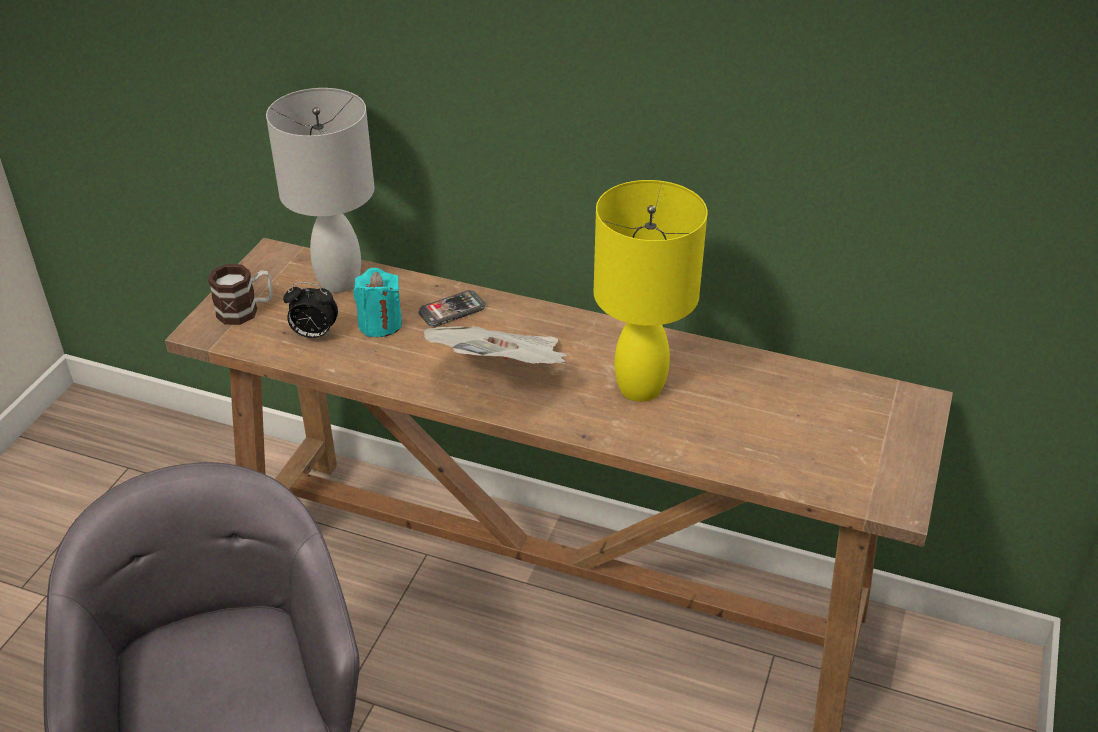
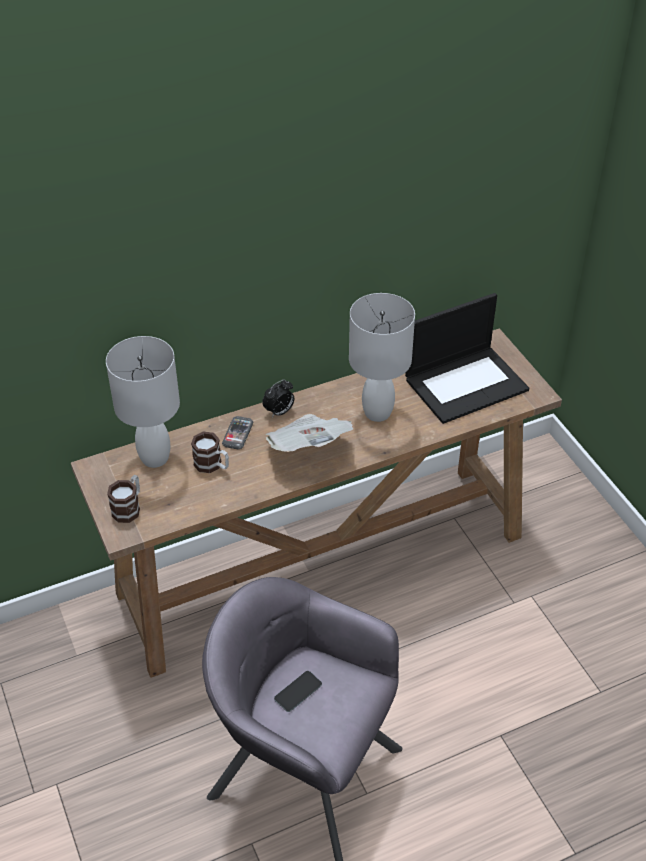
camera: 45 degrees left, 5 degrees up
(208, 653) = (298, 691): none -> phone
(314, 335) = (187, 494): alarm clock -> alarm clock (279, 412)
(380, 324) = (212, 465): turquoise candle -> mug
(641, 387) = (377, 412): yellow table lamp -> white table lamp
(807, 427) = (466, 383): none -> laptop

